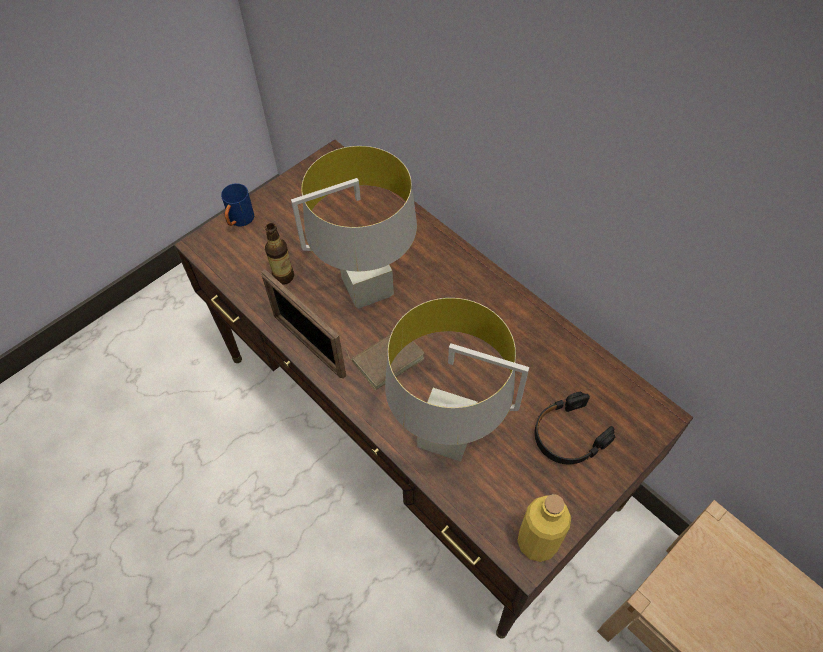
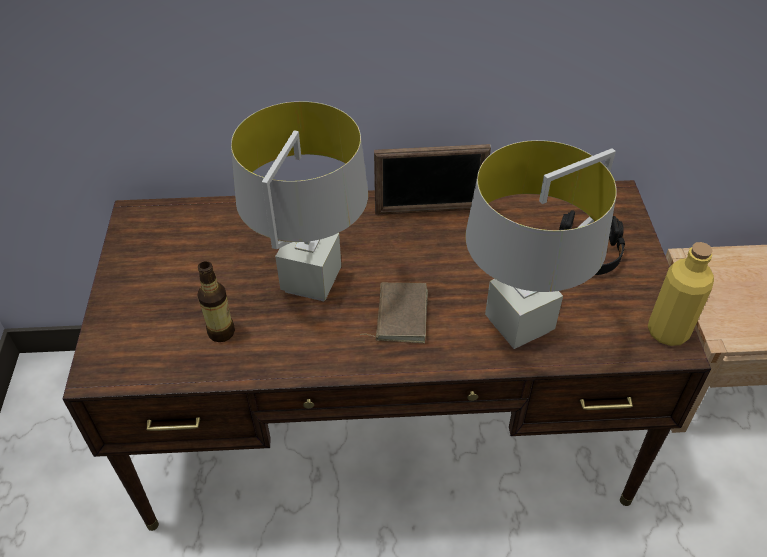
camera: 50 degrees left, 10 degrees down
(239, 221) = (110, 325): blue mug -> none
(308, 345) = (322, 361): picture frame -> picture frame (429, 210)

